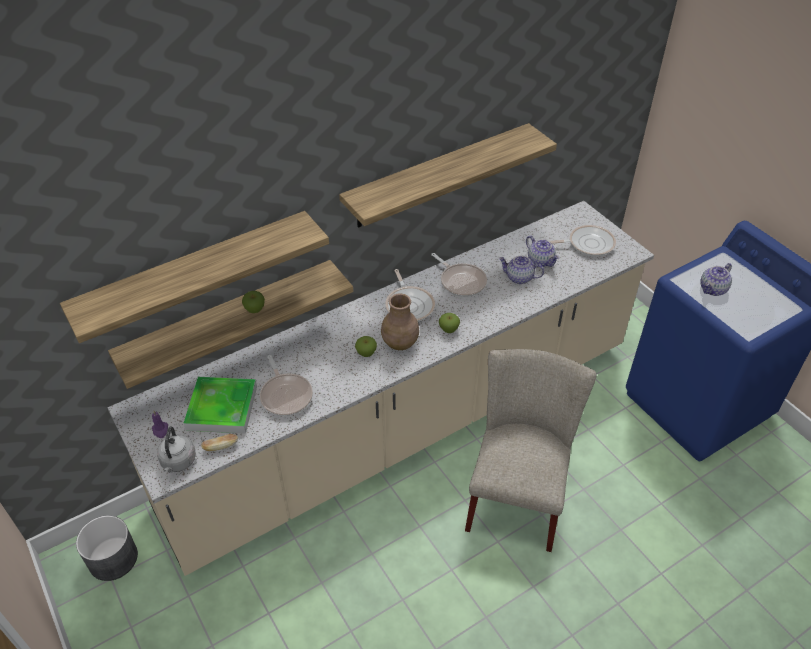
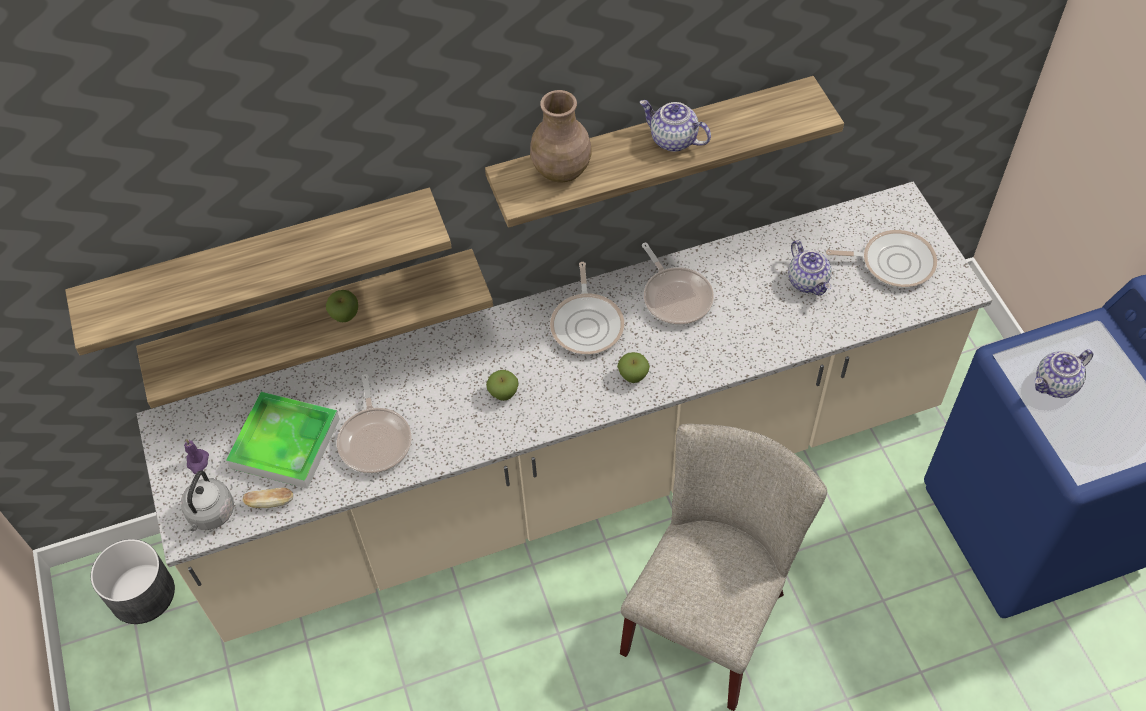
camera: 15 degrees right, 10 degrees up
(400, 343) = (556, 386): brown vase -> brown vase (561, 171)
(519, 278) = (765, 305): teapot -> teapot (673, 140)

